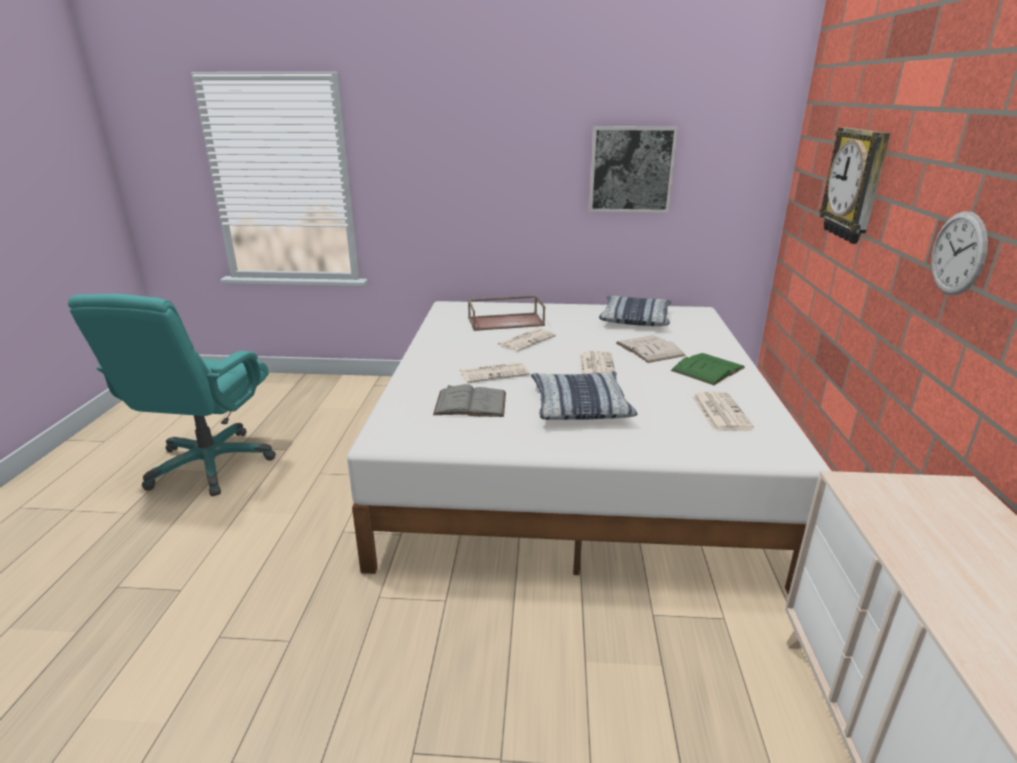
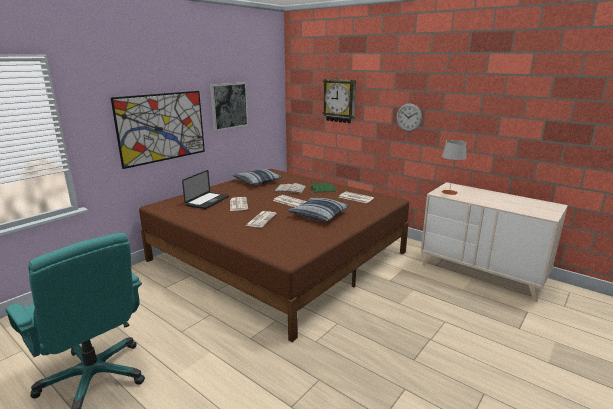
camera: 55 degrees left, 5 degrees down
(470, 403) = (283, 232): grey book -> none
(490, 190) = (162, 127): none -> picture
(506, 321) = (207, 201): brown tray -> laptop
(572, 457) = (279, 256): white bed -> brown bed
(896, 499) = (449, 192): none -> grey table lamp

